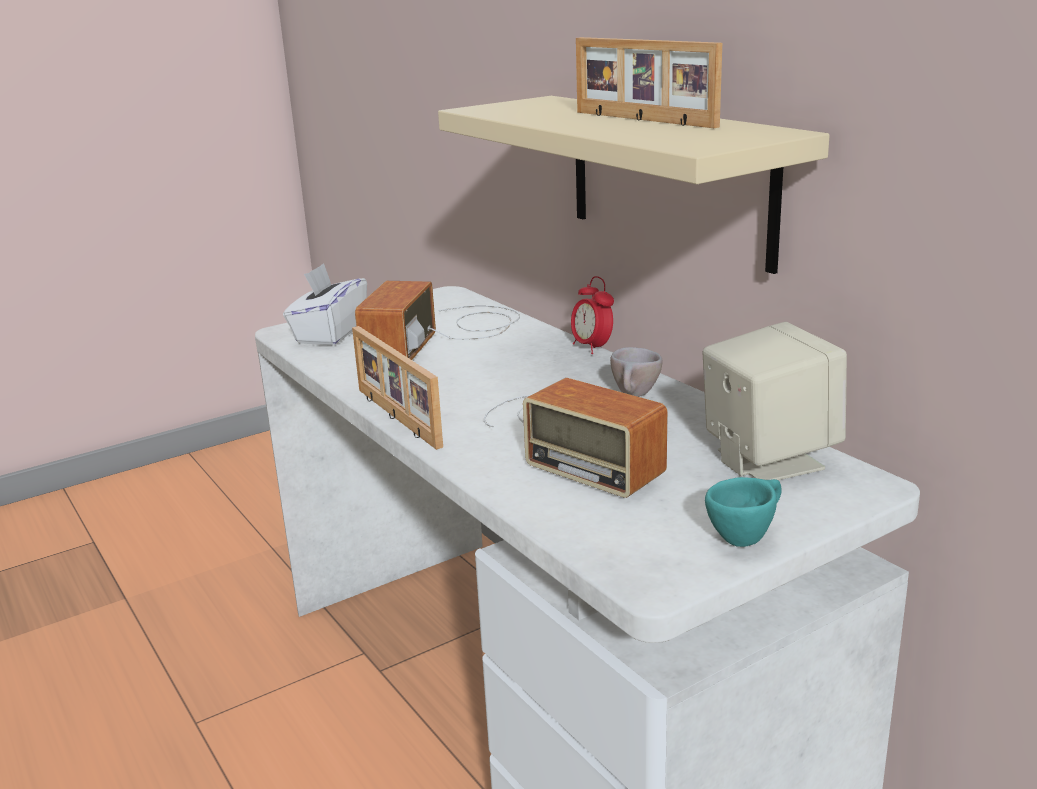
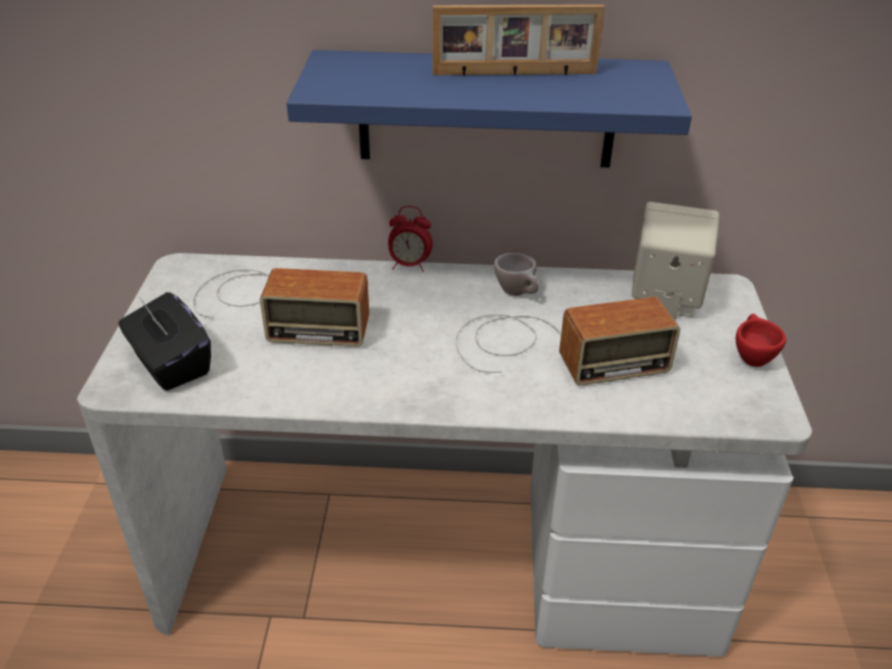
camera: 55 degrees left, 15 degrees up
(329, 333) = (170, 364): white tissue box -> black tissue box
(395, 418) = (416, 408): picture frame -> none
(447, 333) = (276, 308): radio -> radio turned 45 degrees counterclockwise
(668, 178) = (486, 110): beige shelf -> blue shelf
(746, 537) = (750, 357): turquoise cup -> red cup

